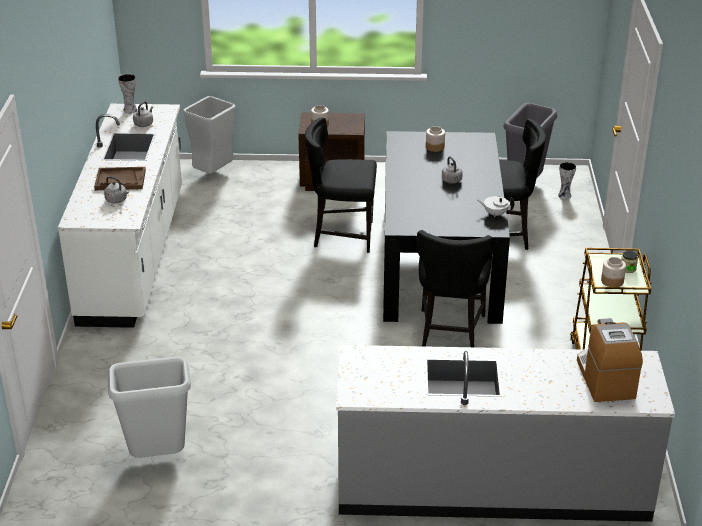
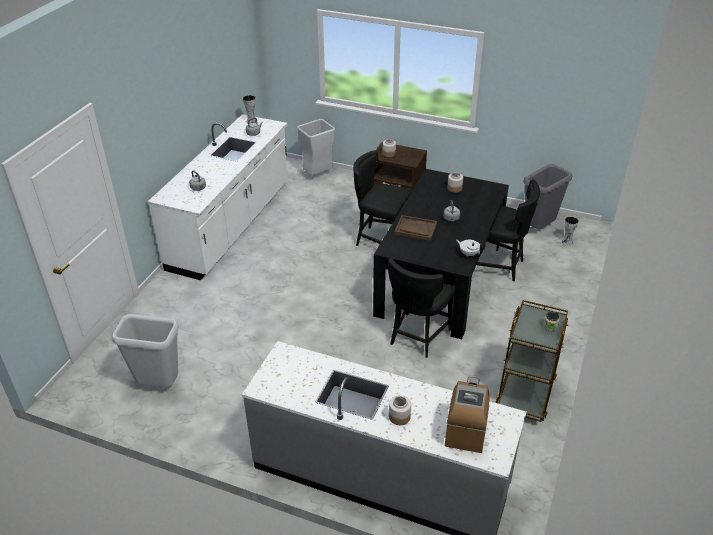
camera: 20 degrees right, 5 degrees up
(120, 180) = (210, 173): brown tray -> brown tray (415, 229)
(612, 281) = (530, 334): jar -> jar (399, 416)

